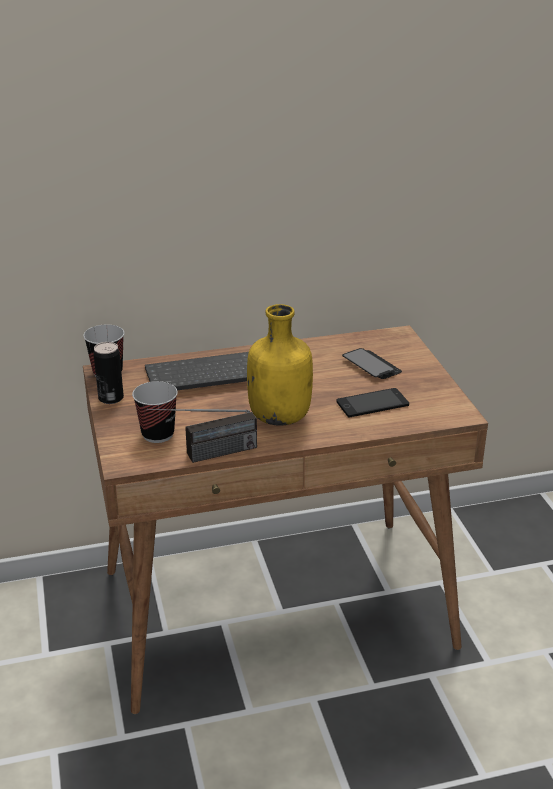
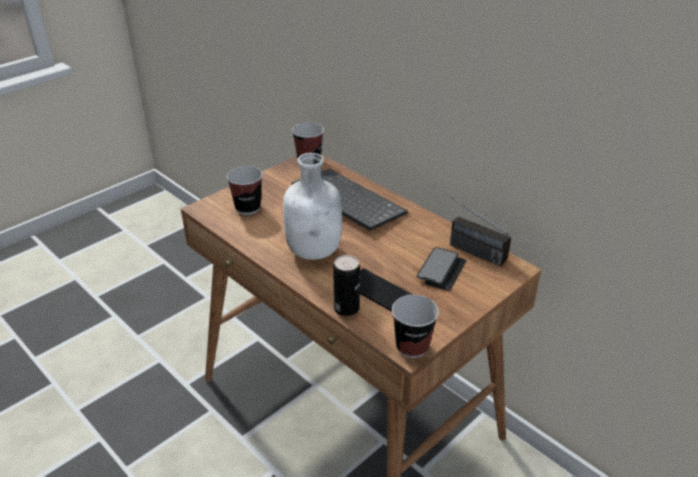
camera: 60 degrees right, 5 degrees up
(111, 398) = (278, 174): can -> can (346, 308)
(205, 456) = (235, 236): radio -> radio (463, 247)
(280, 417) = (315, 251): yellow bottle -> white bottle
(458, 411) = (412, 346): none -> cup

